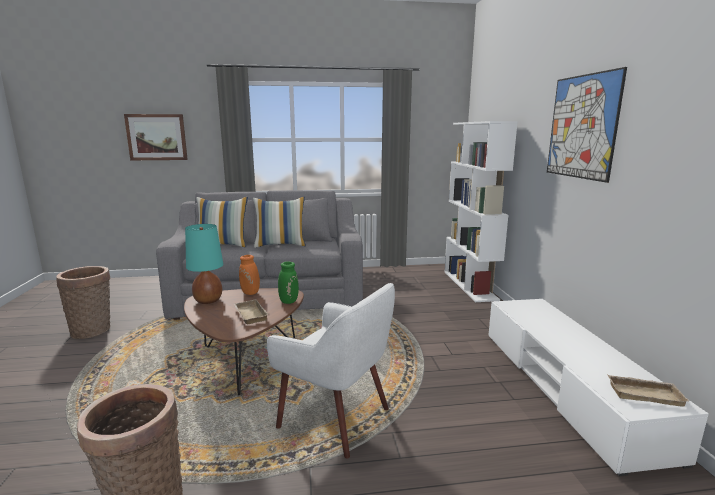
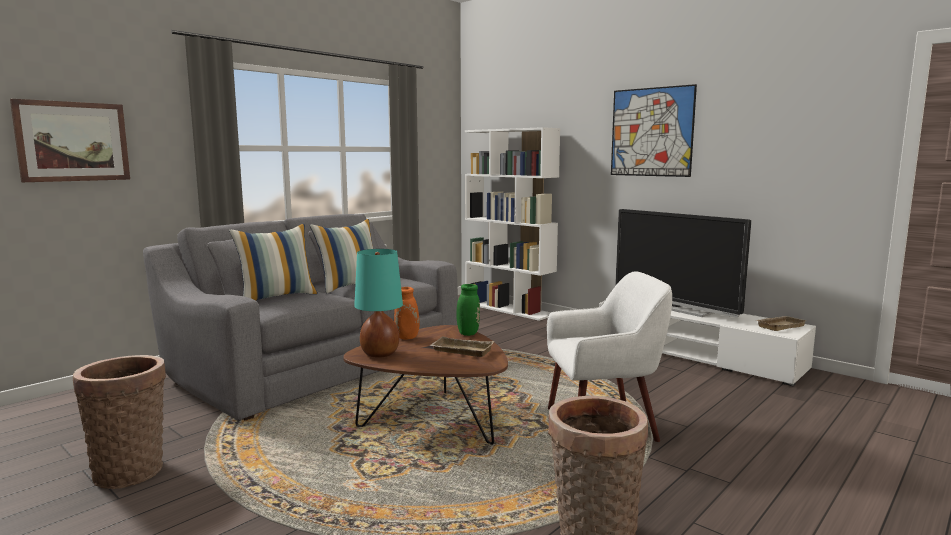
camera: 40 degrees left, 5 degrees down
(558, 329) = (675, 308): none -> television

